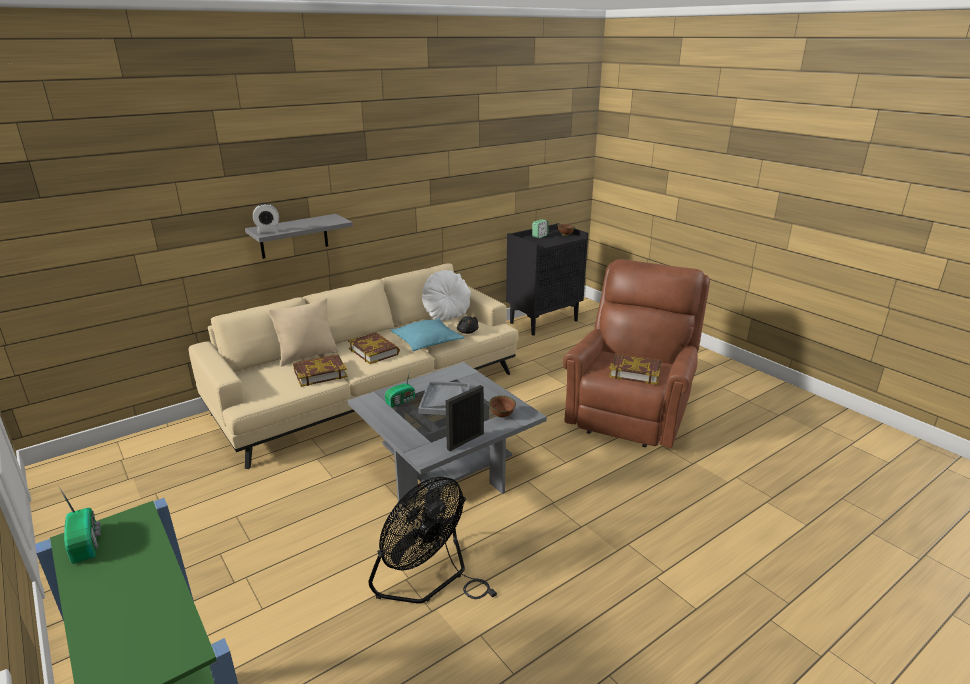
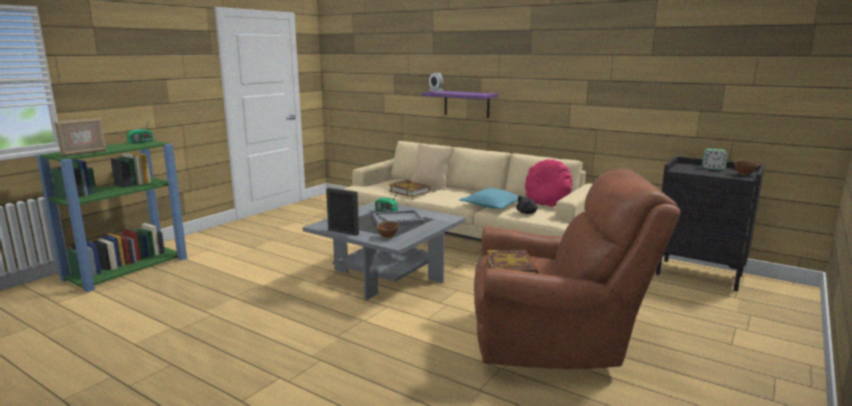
camera: 70 degrees right, 10 degrees down
(171, 623) = (84, 153): none -> picture frame
(294, 236) = (466, 104): grey shelf -> purple shelf
(374, 351) = (455, 196): book -> none
(436, 577) = (264, 293): black fan -> none
(446, 317) = (547, 204): white pillow -> pink pillow

